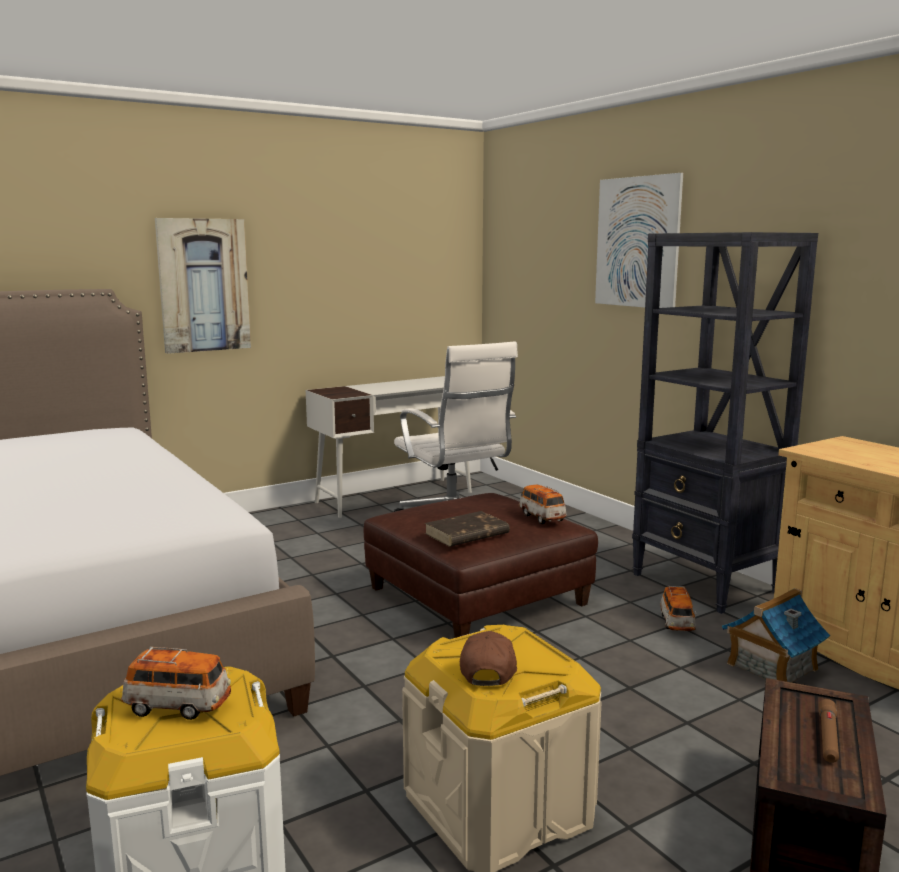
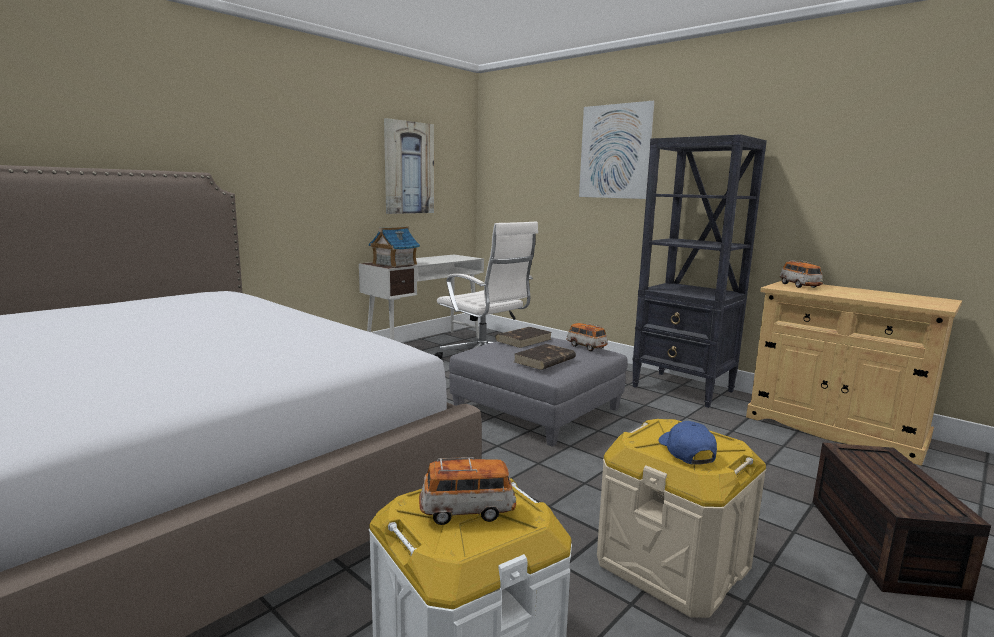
camera: 15 degrees left, 0 degrees up
(203, 285) = (281, 175): picture -> picture (409, 168)
(467, 503) = (524, 340): none -> brown book
(477, 596) = (537, 410): brown ottoman -> grey ottoman
(488, 669) = (686, 452): brown cap -> blue cap
(677, 623) = (686, 416): toy car -> toy car (799, 286)
(771, 666) = (768, 439): toy house -> toy house (394, 264)
(828, 738) = (901, 478): brown flashlight -> none

